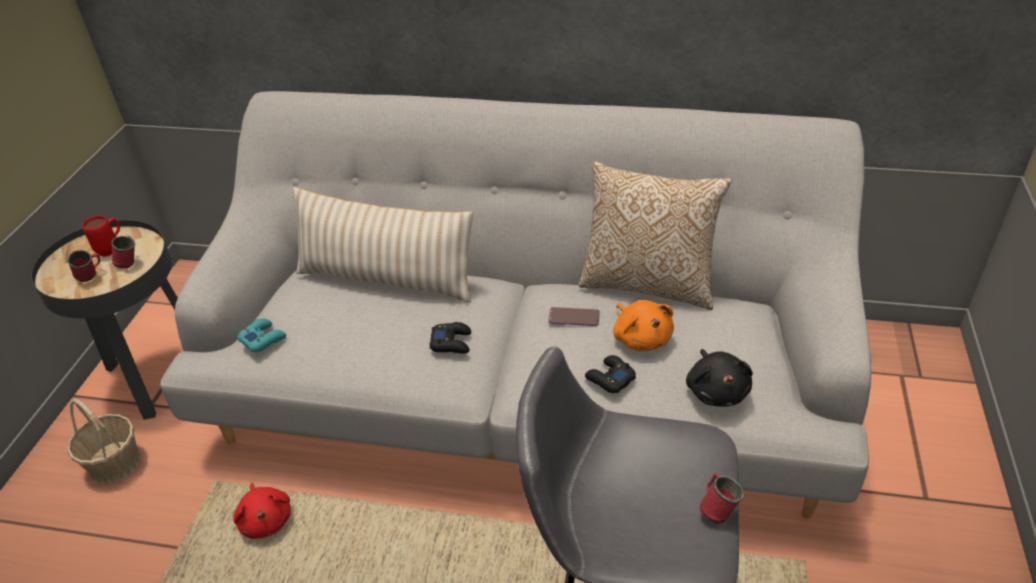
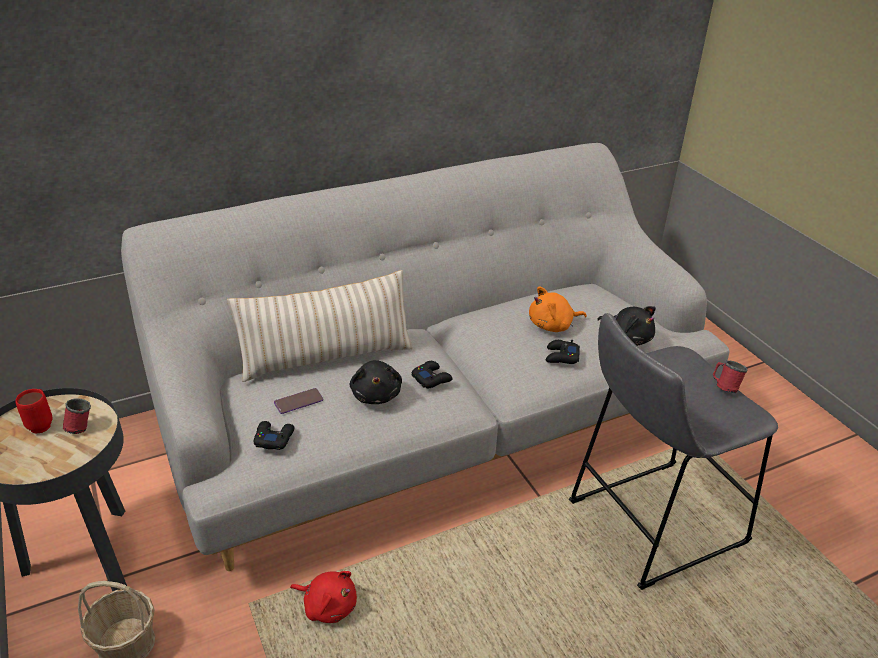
camera: 40 degrees left, 5 degrees down
(91, 276) = (50, 453): red mug -> none
(263, 339) = (274, 438): turquoise game controller -> black game controller
(385, 336) = (376, 394): none -> black plush toy
(574, 317) = (497, 330): phone -> phone (298, 401)
(641, 337) = (553, 325): orange plush toy -> orange plush toy turned 135 degrees clockwise
(648, 284) = (518, 293): pillow -> none

